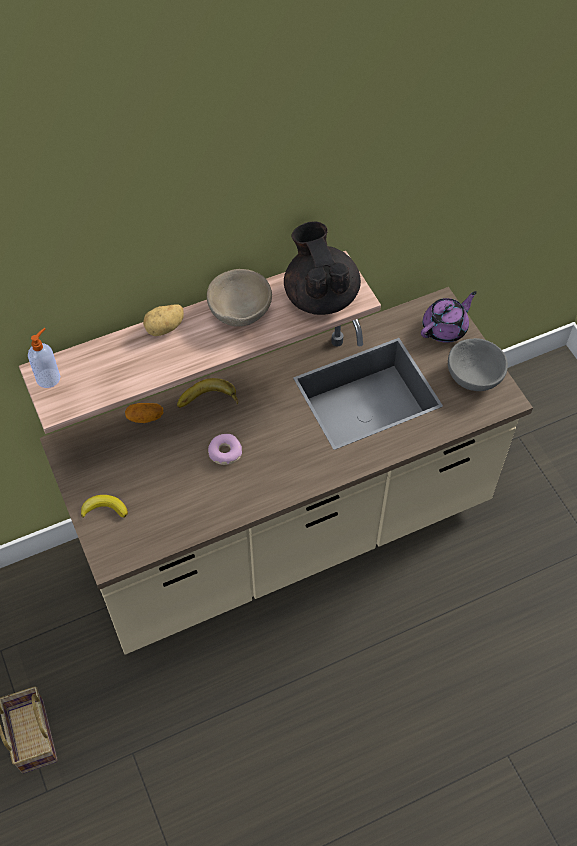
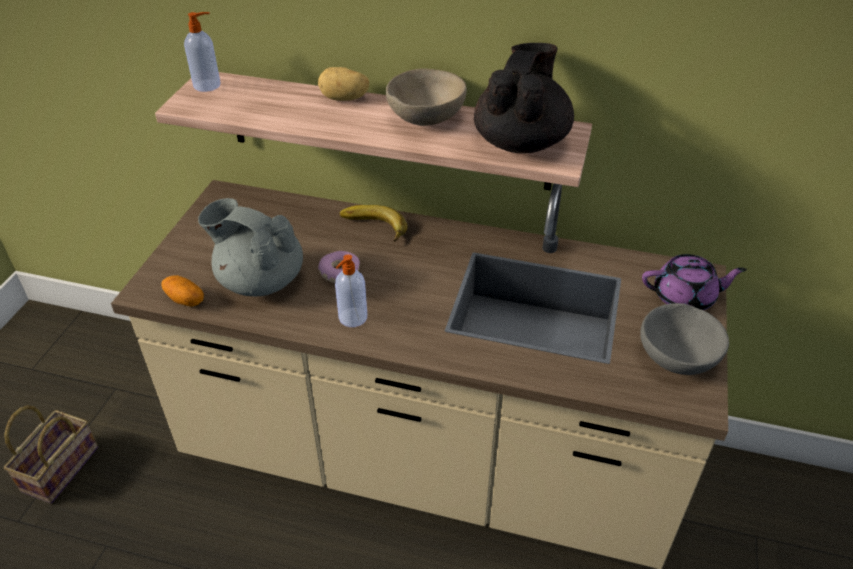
camera: 40 degrees right, 15 degrees down
(104, 509) = (191, 253): banana -> none
(145, 417) = (307, 210): potato -> potato (185, 299)
(178, 495) = (260, 280): none -> grey teapot
(269, 480) = (352, 318): none -> soap dispenser

